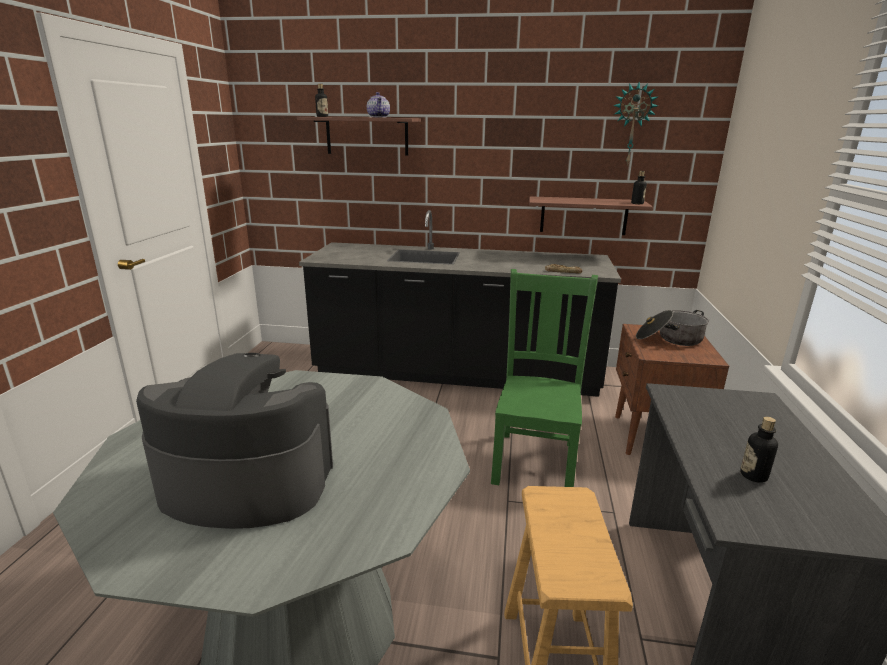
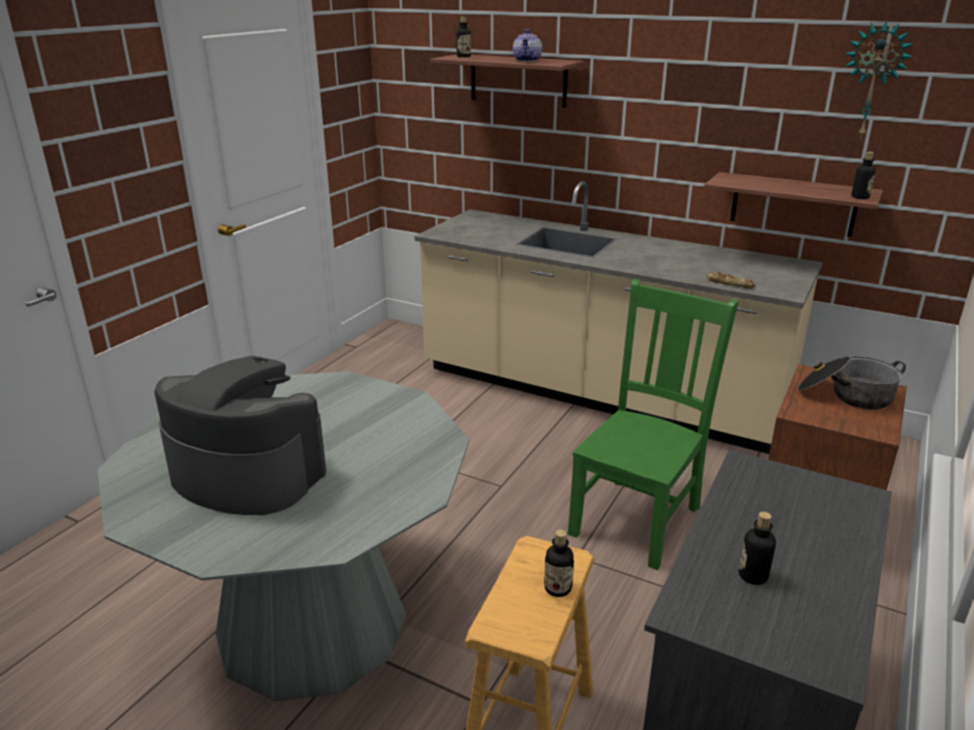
camera: 20 degrees right, 5 degrees up
(456, 374) = (598, 394): black counter -> beige counter
(588, 527) = (557, 588): none -> bottle

